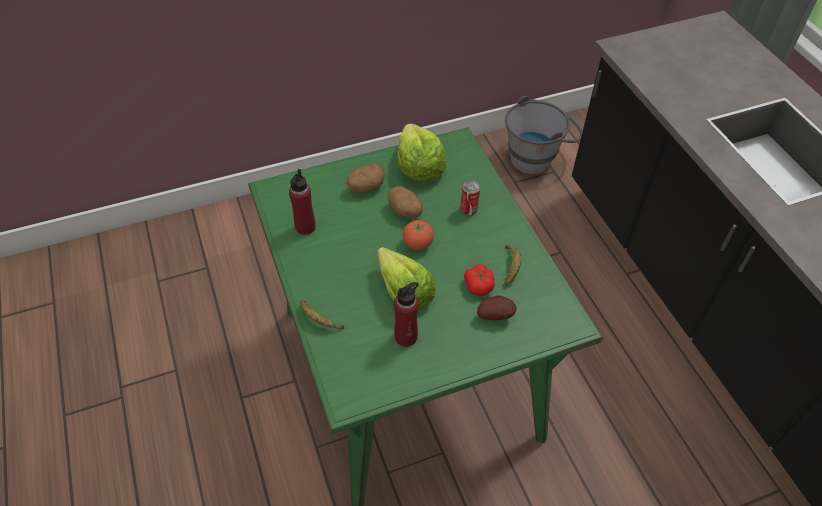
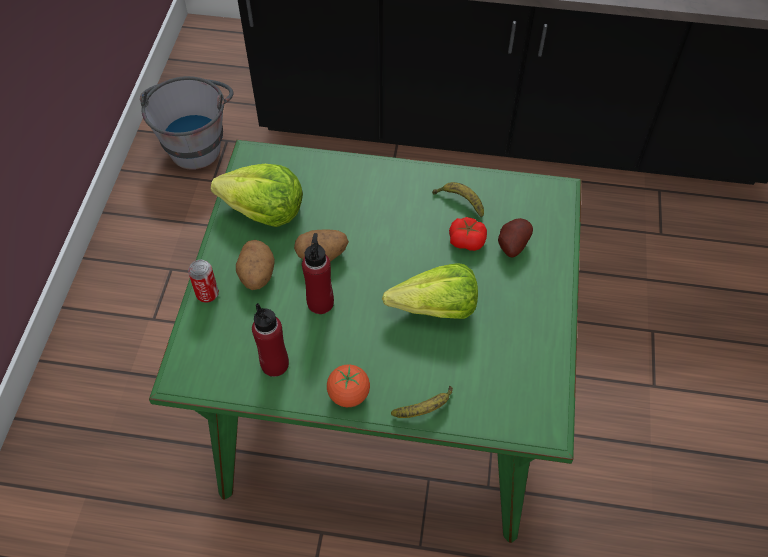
camera: 60 degrees left, 5 degrees up
(406, 337) = (495, 335): red bottle -> red bottle (320, 302)
(417, 244) = (377, 266): tomato -> tomato (349, 394)
(468, 210) = (360, 198): can -> can (207, 294)

